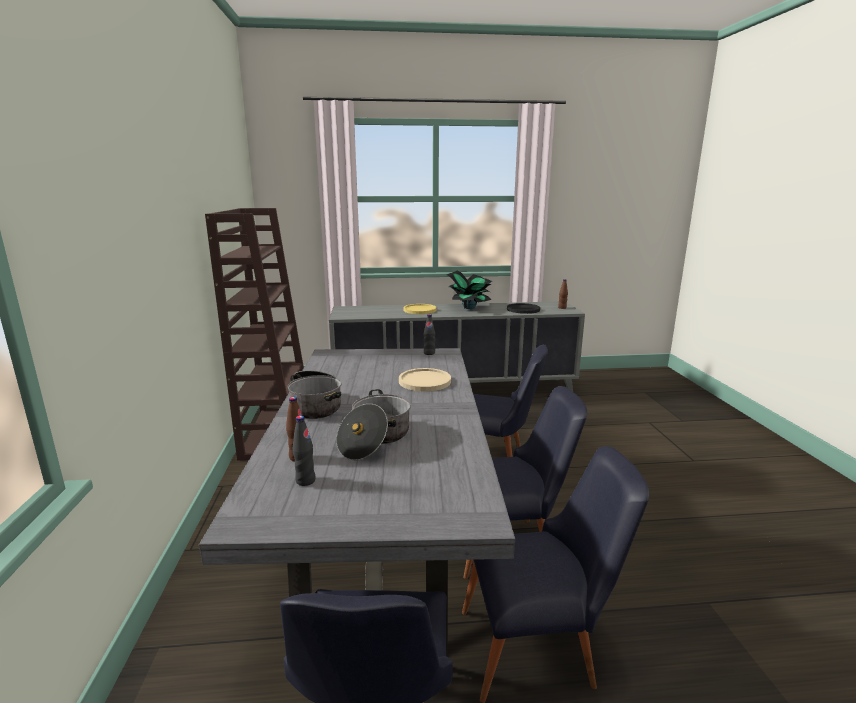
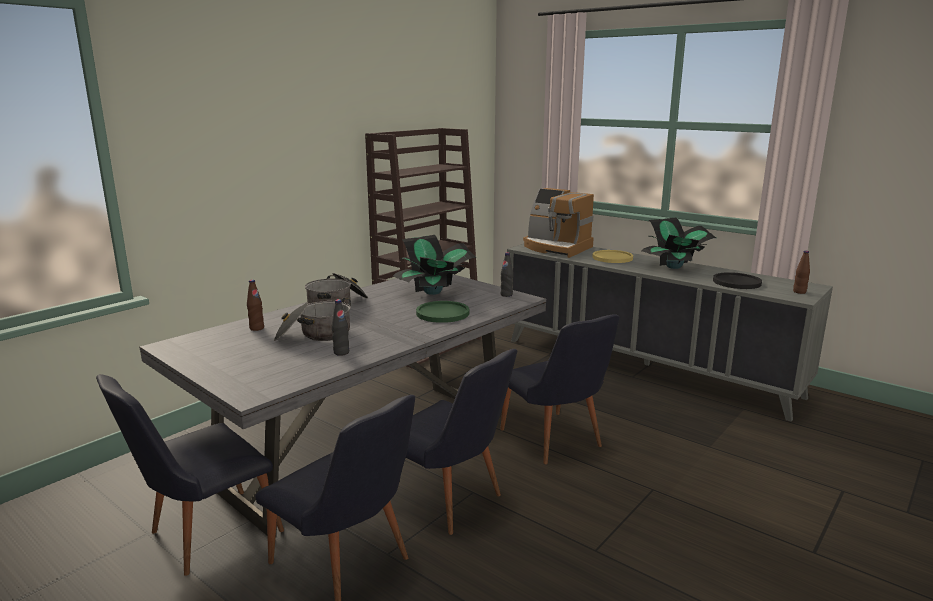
camera: 45 degrees right, 0 degrees up
(305, 481) = (231, 340): black bottle -> black bottle (341, 352)
(365, 311) = (556, 248): none -> coffee machine
(371, 367) = (433, 292): none -> potted plant
(424, 381) = (442, 313): beige plate -> green plate

